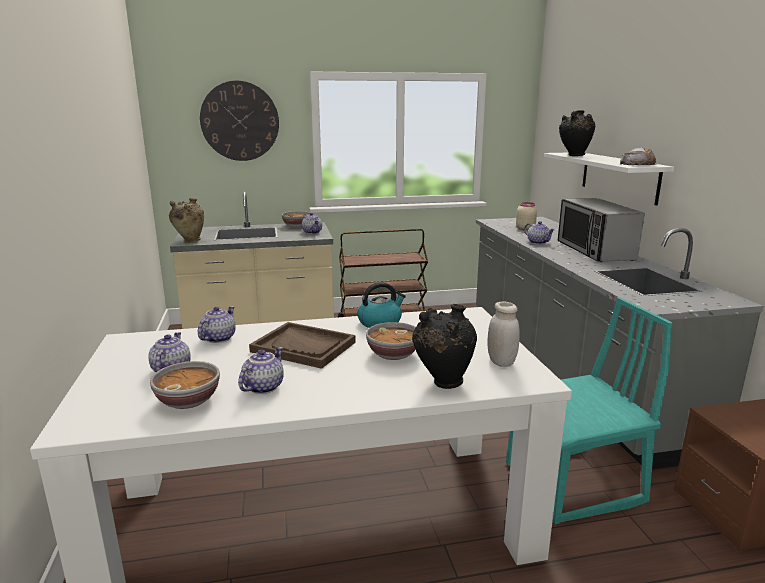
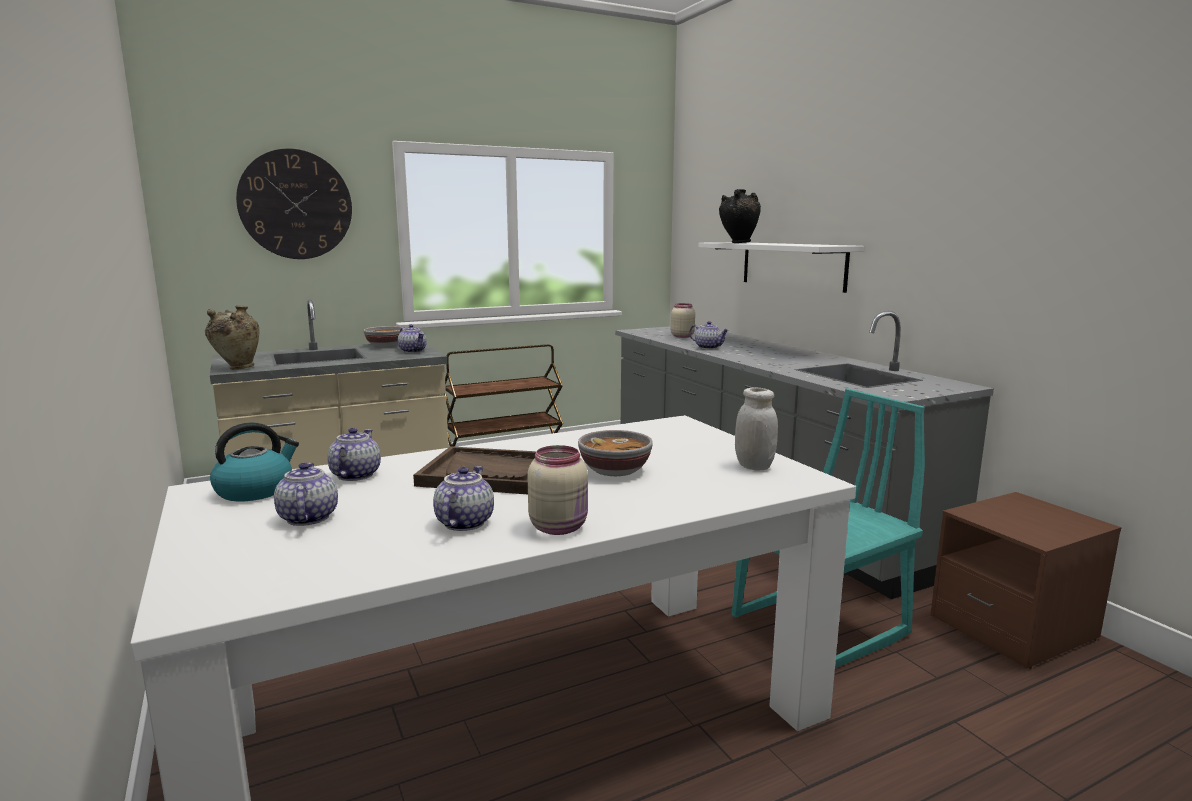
camera: 15 degrees left, 5 degrees down
(188, 400) = (362, 550): bowl -> none
(323, 399) = (560, 527): none -> beige jar
(380, 322) = (571, 440): kettle -> kettle (255, 490)
(443, 382) = (701, 493): black vase -> none
(594, 251) = (778, 352): microwave -> none
(637, 164) = (823, 245): bread -> none

